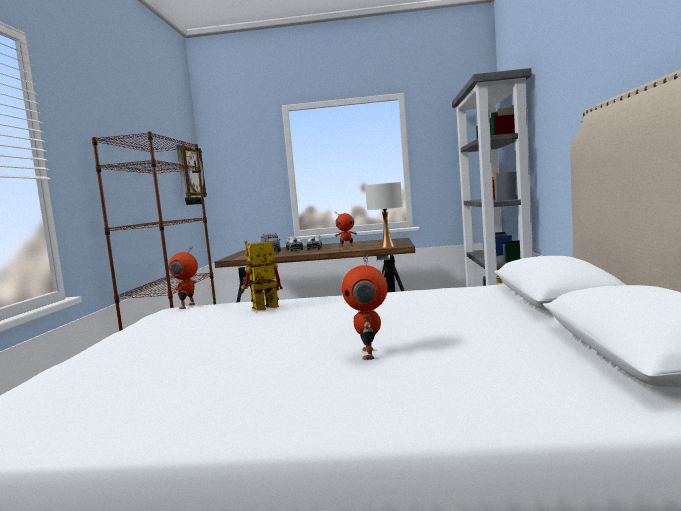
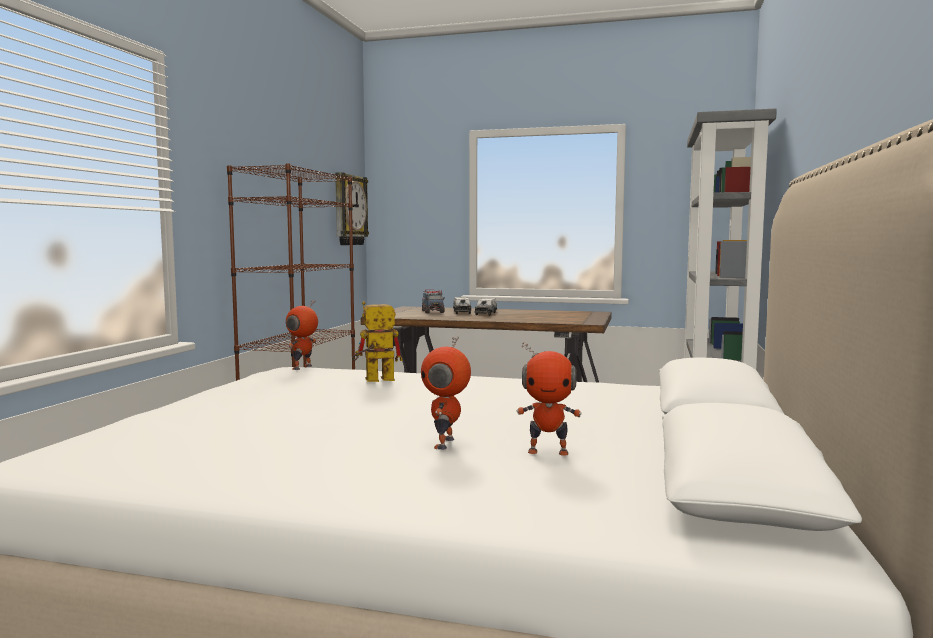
camera: 10 degrees right, 0 degrees up
(347, 248) = (522, 318): toy robot -> toy robot (548, 451)
(387, 246) = (571, 321): white table lamp -> none

